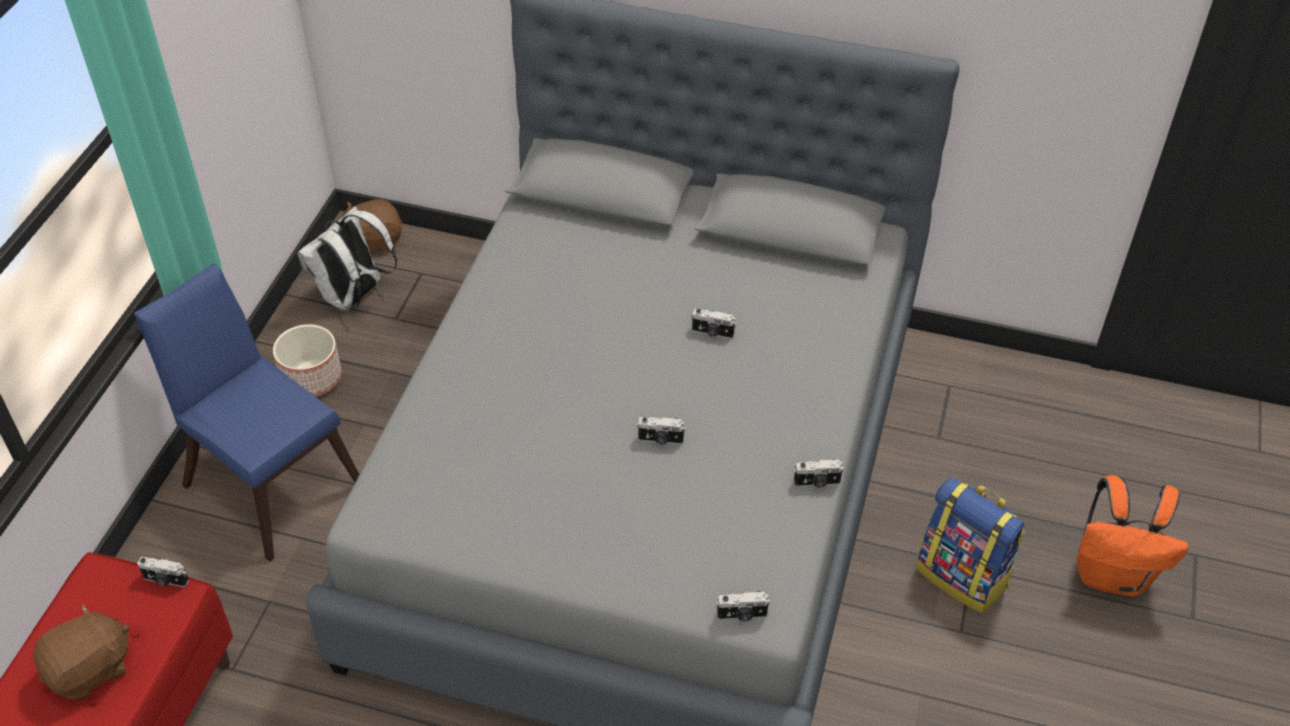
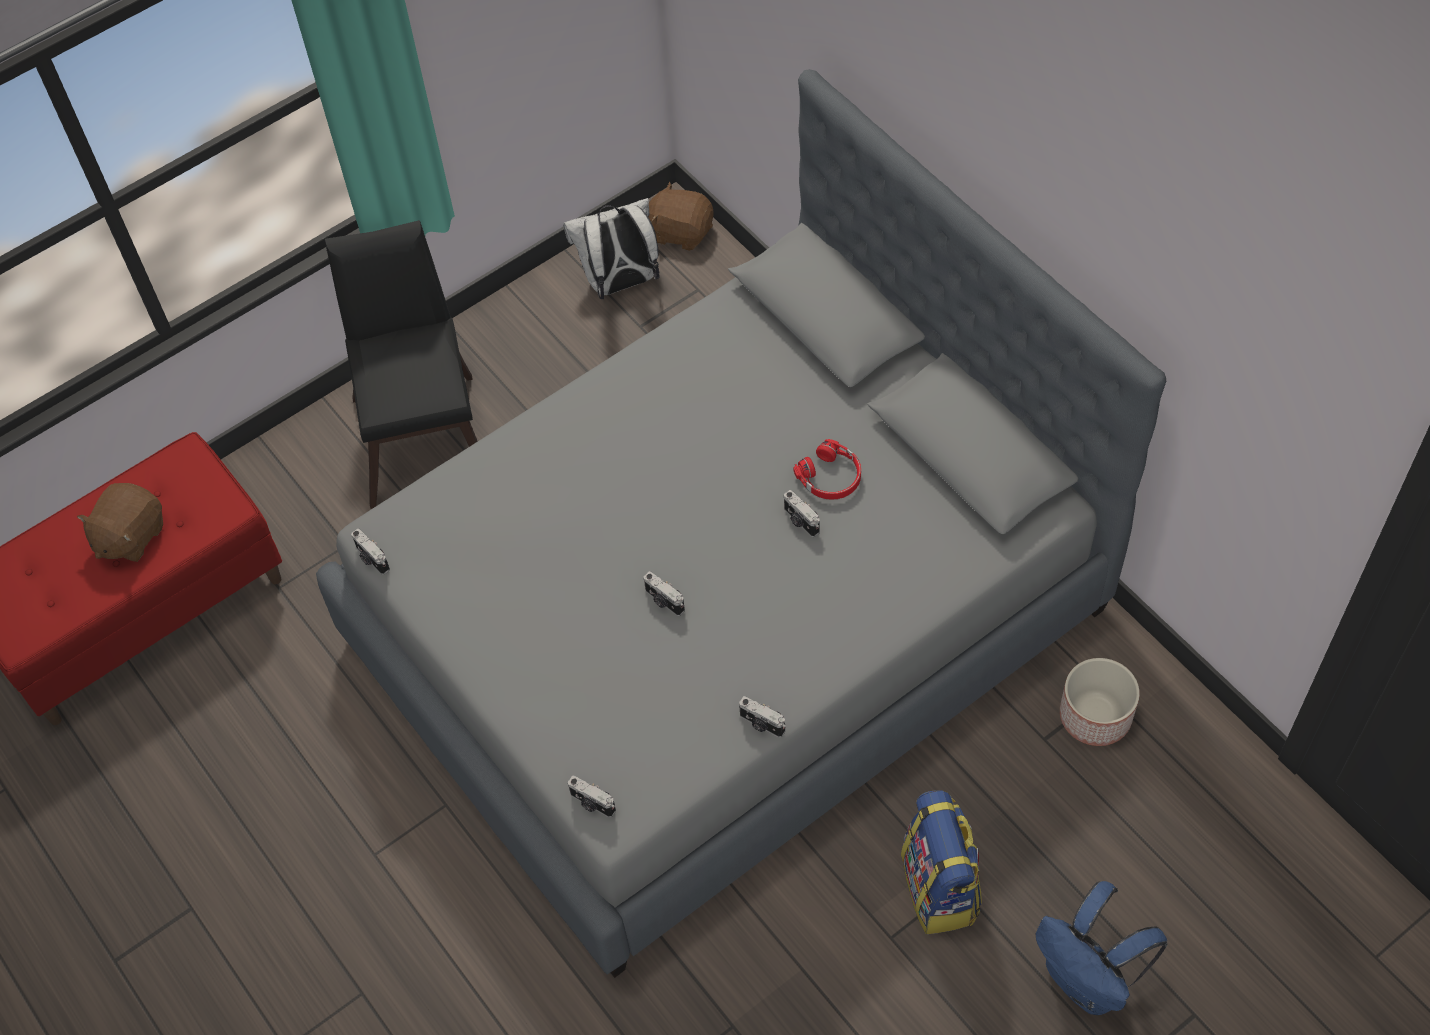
camera: 40 degrees right, 10 degrees up
(90, 670) = (130, 536): brown plush toy -> brown plush toy turned 120 degrees clockwise
(165, 580) = (229, 491): camera -> camera (371, 559)
(268, 478) = (423, 430): blue chair -> black chair
(311, 377) = (526, 349): planter -> planter (1095, 715)
(707, 293) = (831, 477): none -> red headphones
(1112, 575) = (1088, 980): orange backpack -> blue backpack

